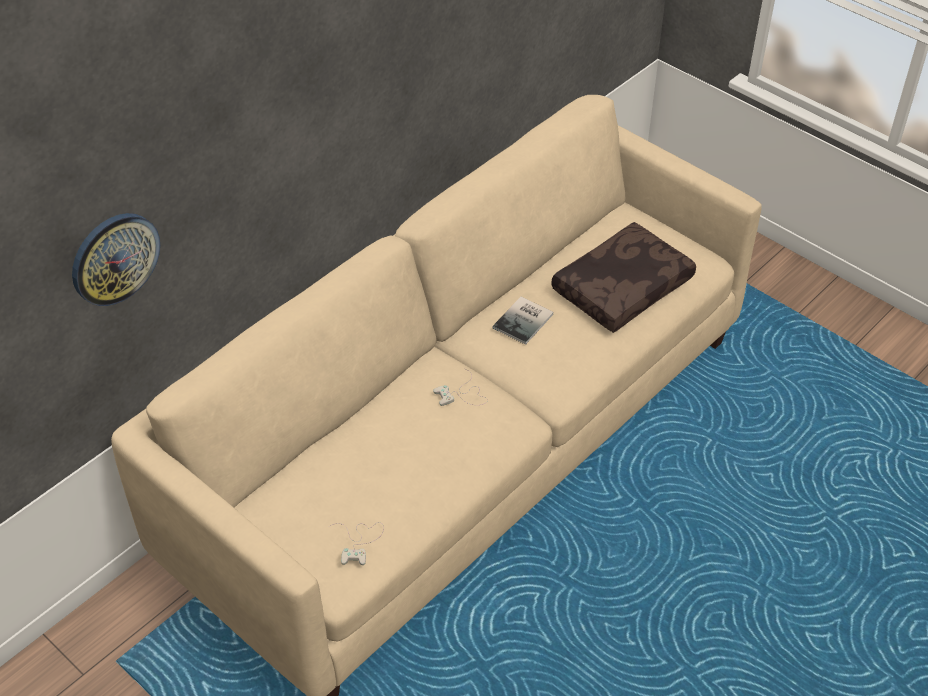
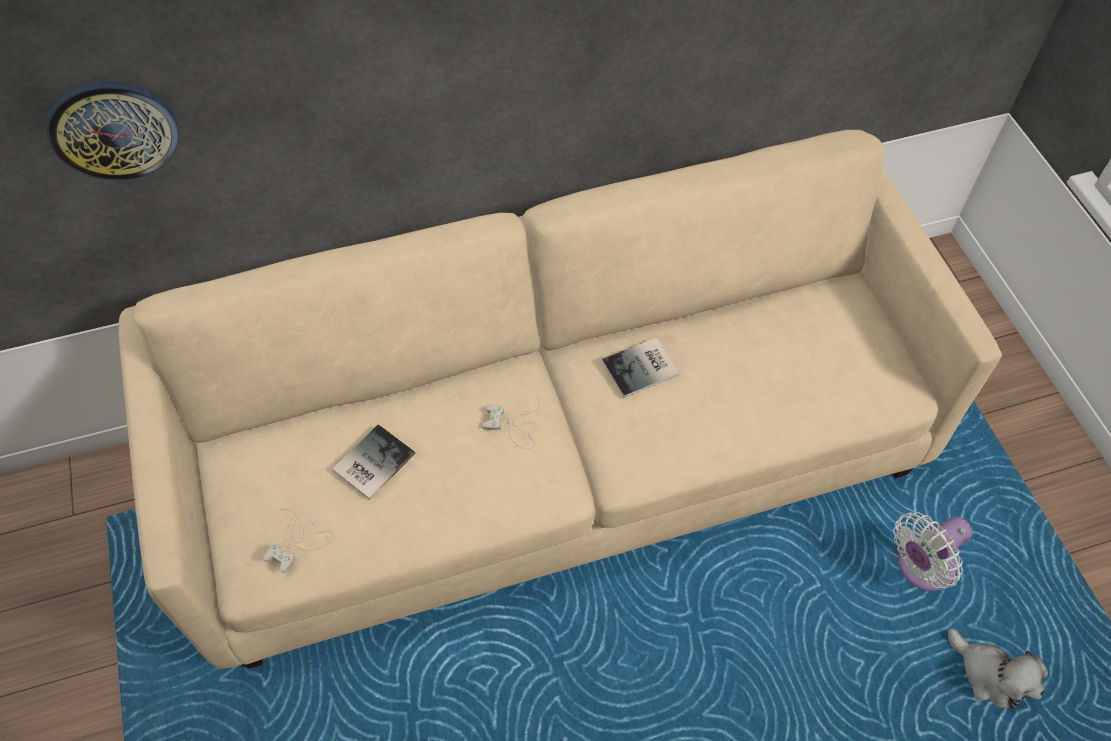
camera: 30 degrees right, 10 degrees up
(375, 464) = (371, 462): none -> book
(621, 286) = (780, 376): brown pillow -> none
(769, 398) = (920, 568): none -> white fan
(855, 442) = (990, 675): none -> plush toy

